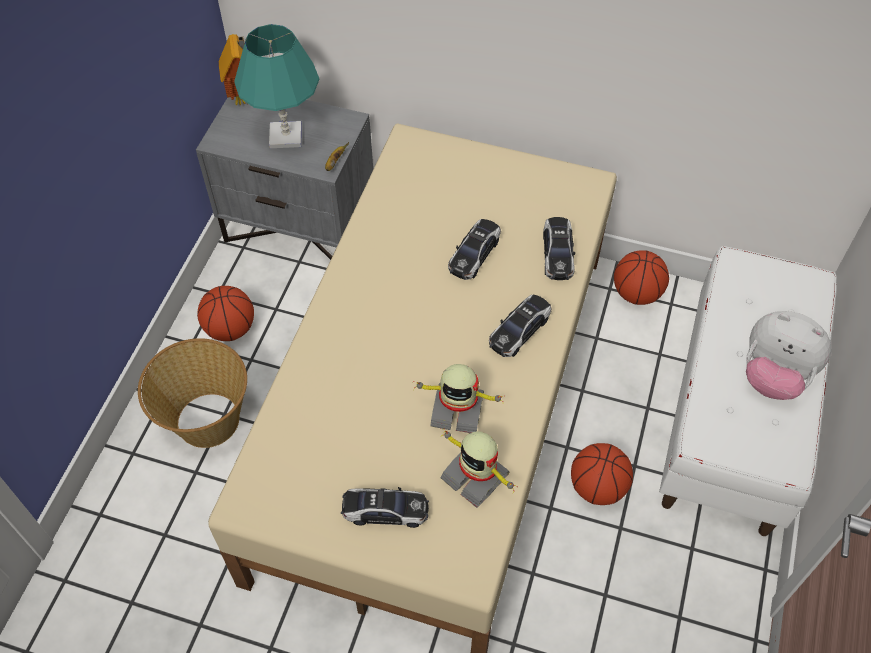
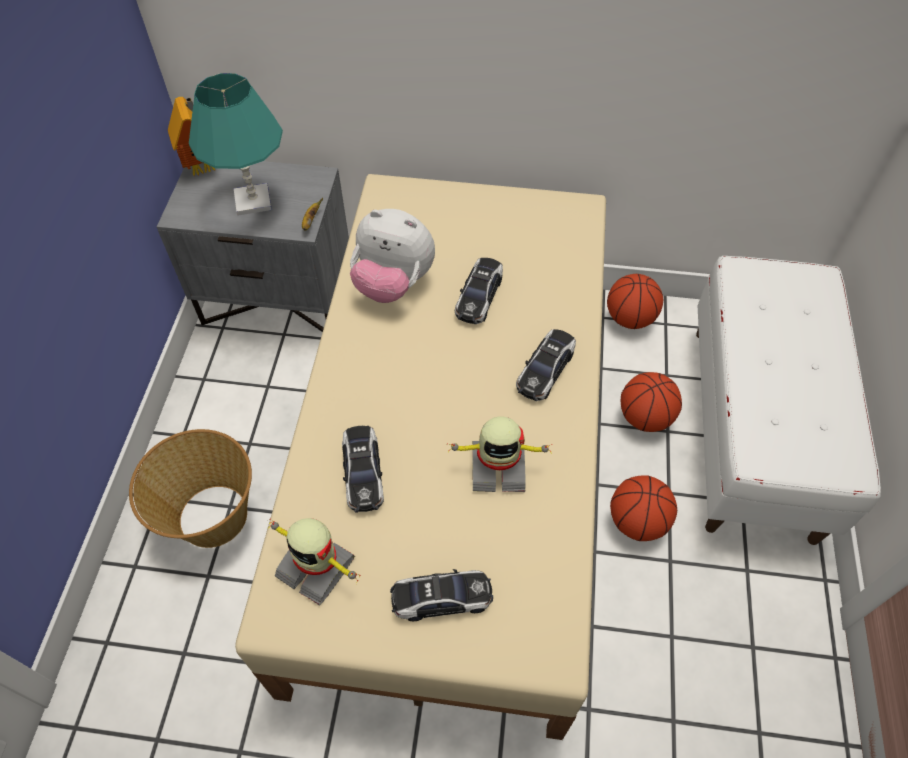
camera: 10 degrees left, 0 degrees up
(230, 329) = (222, 414): basketball -> basketball (644, 417)
(476, 475) = (535, 539): toy robot -> toy robot (317, 565)
(557, 253) = (566, 284): toy car -> toy car (363, 472)
(773, 376) = (809, 379): plush toy -> plush toy (393, 283)

